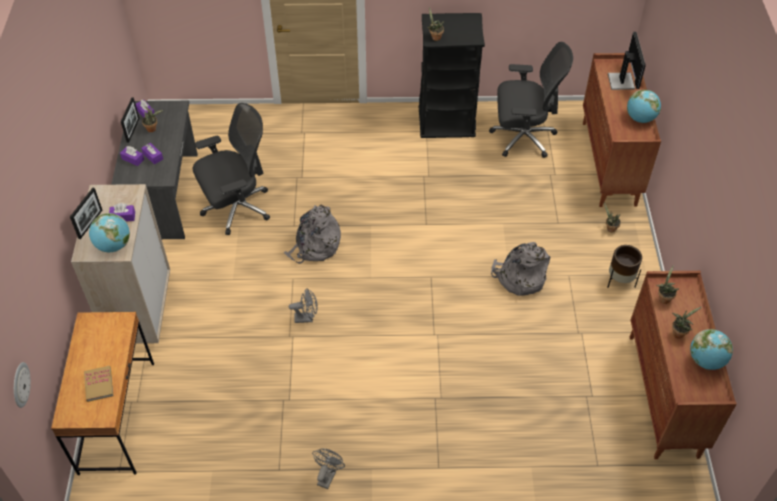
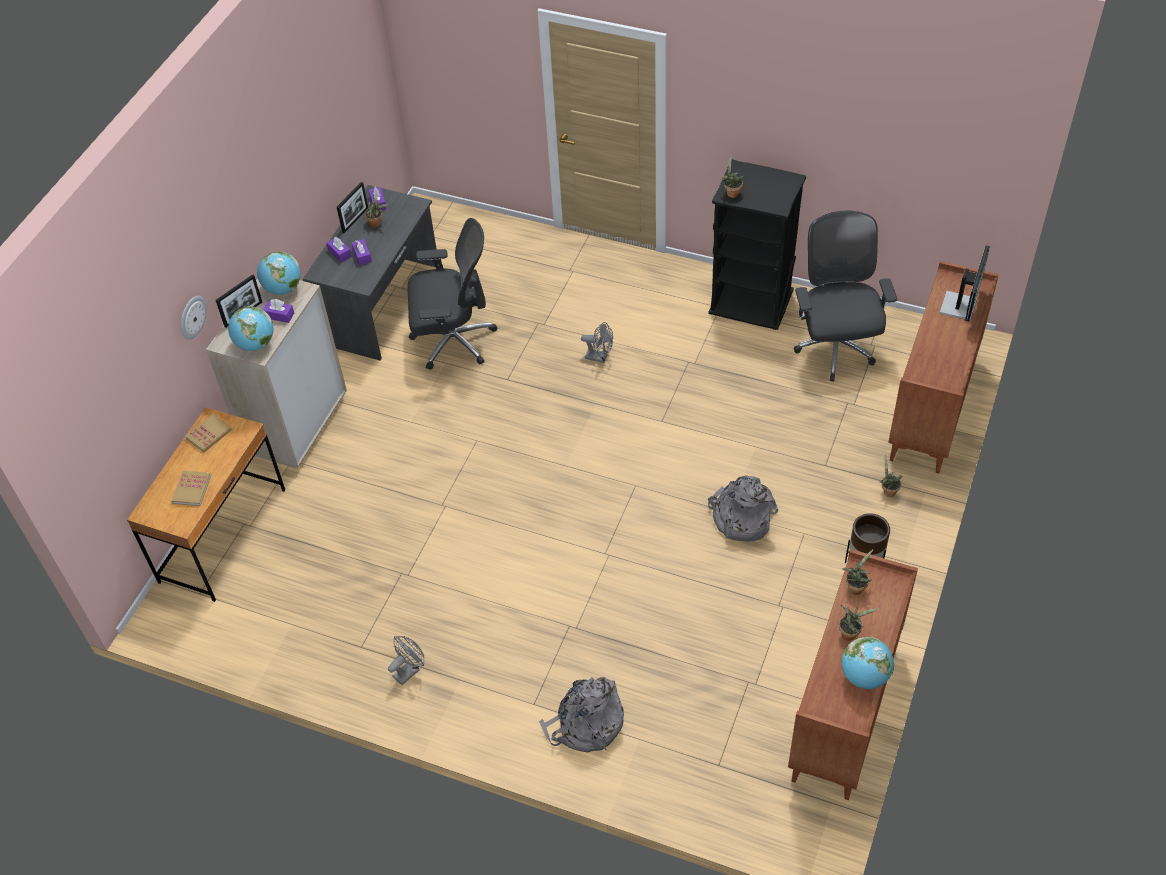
camera: 25 degrees right, 0 degrees up
(20, 385) = (92, 461): wall clock -> wall clock (192, 317)
(92, 334) = (209, 434): none -> book
(307, 318) = (470, 490): grey fan -> grey fan (600, 357)
(315, 246) = (519, 410): grey backpack -> grey backpack (585, 725)
(522, 139) = (835, 348): office chair -> office chair turned 120 degrees counterclockwise
(640, 118) = (956, 360): globe -> globe (283, 288)

